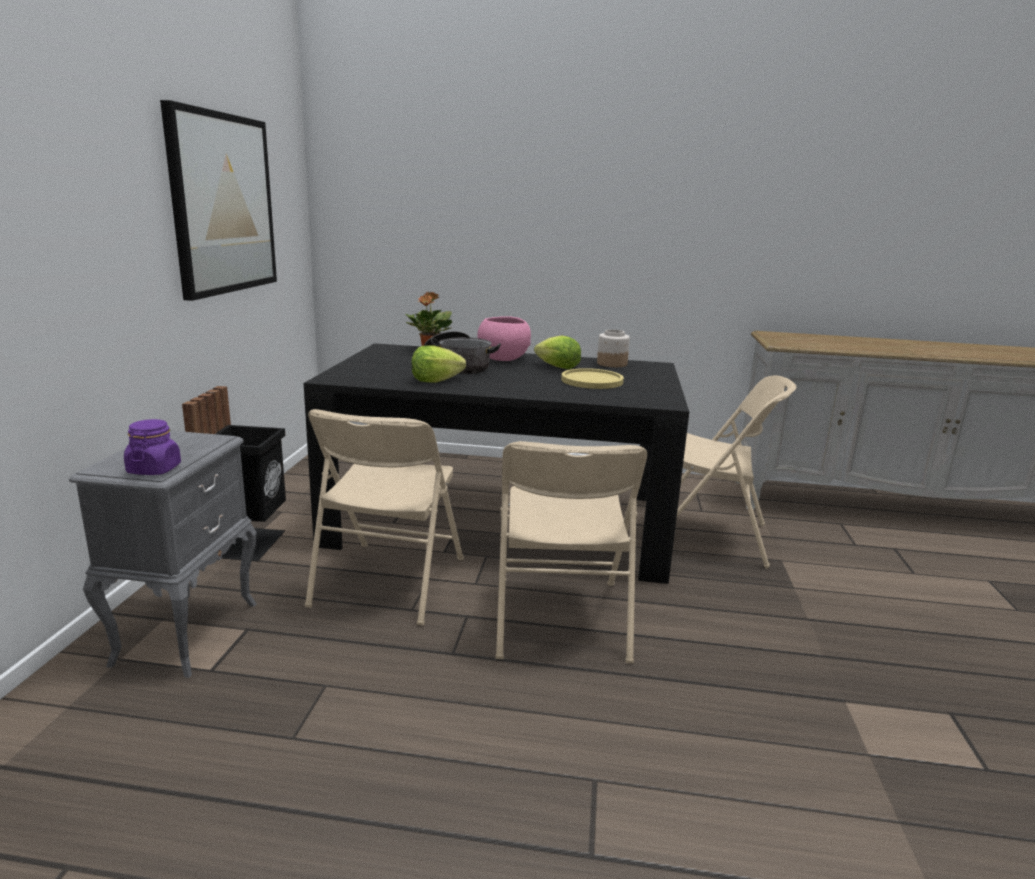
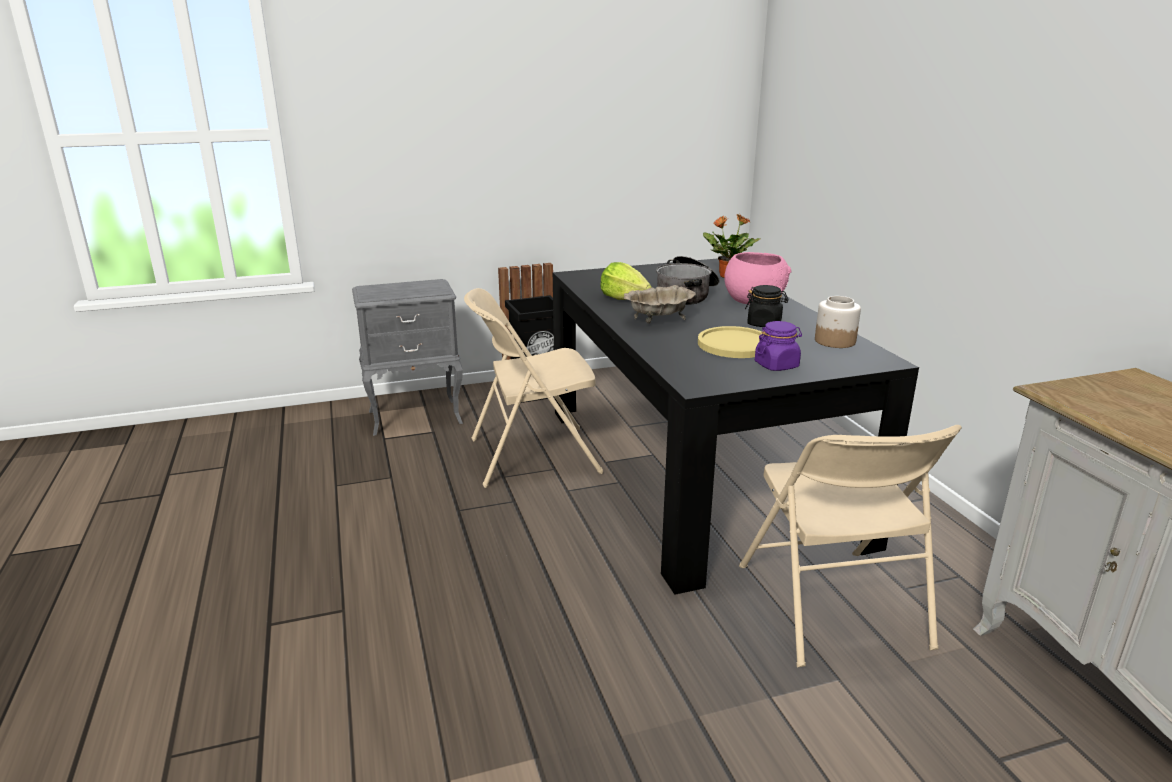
camera: 65 degrees right, 5 degrees up
(154, 469) = (374, 296): purple jar -> purple jar (776, 365)
(223, 204) = (599, 113): picture -> none
(510, 384) = (658, 320): none -> beige bowl
(557, 367) = (764, 324): lettuce -> black jar
(559, 618) = (547, 544): beige chair -> none

